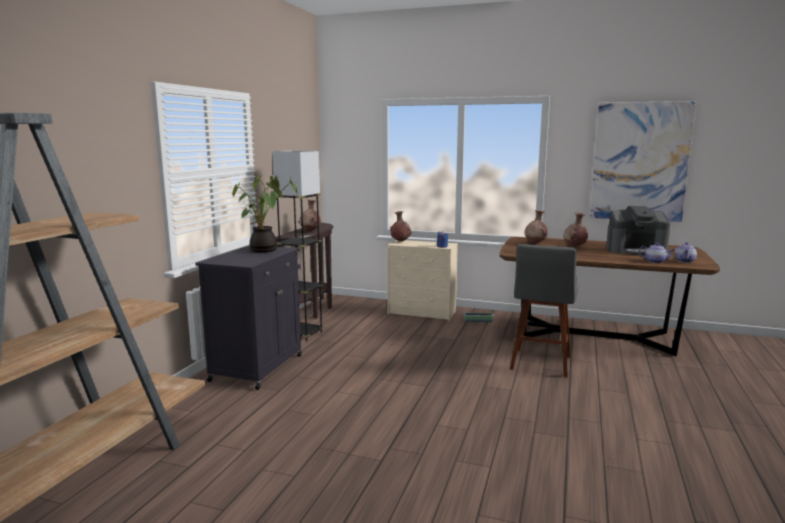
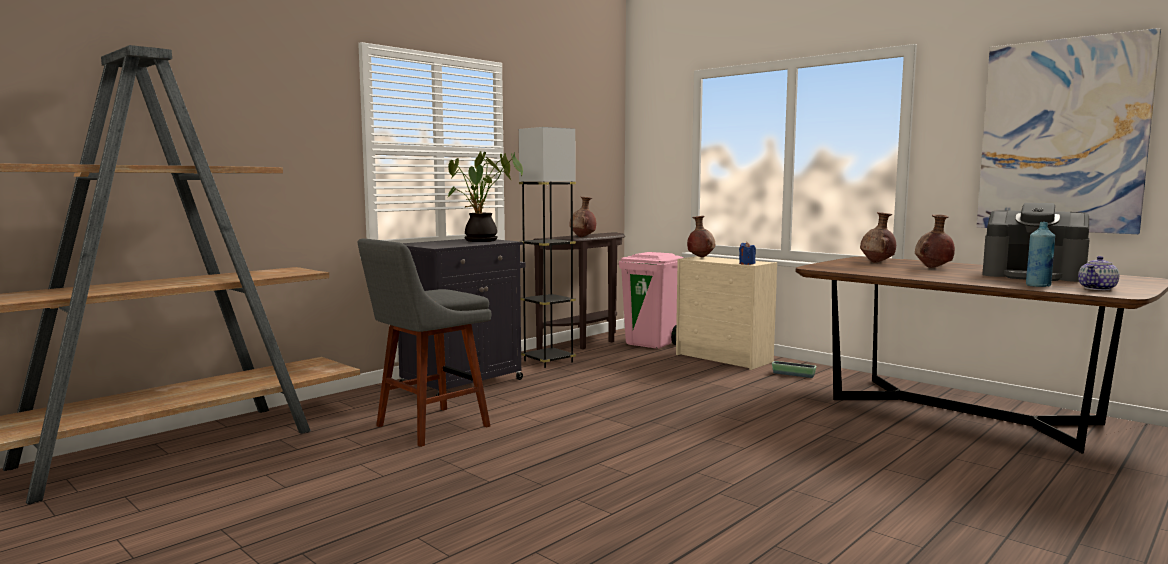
camera: 25 degrees right, 5 degrees down
(361, 306) = (651, 344): none -> pink trash can
(540, 364) = (825, 429): grey stool -> grey stool (427, 427)
(655, 261) = (1038, 286): teapot -> blue bottle

